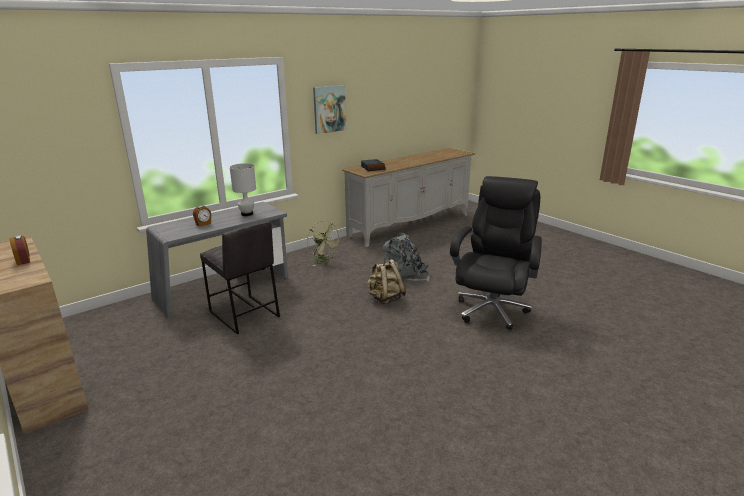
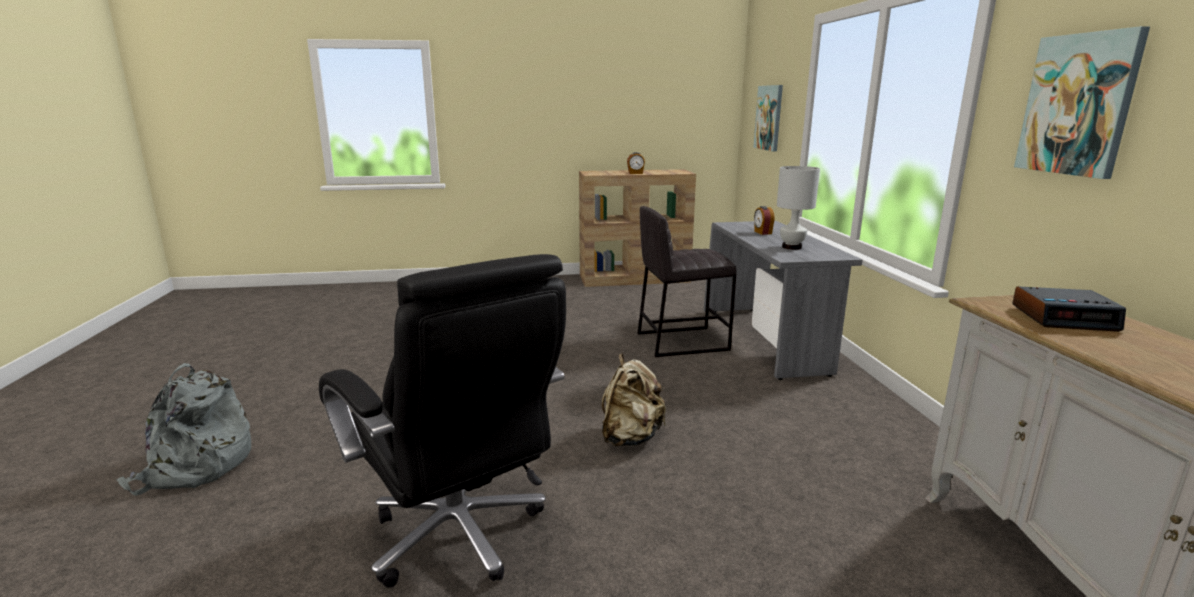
camera: 120 degrees right, 5 degrees down
(43, 156) = (769, 118): none -> picture
(324, 262) = (838, 423): green fan -> none
(404, 275) = (715, 493): grey backpack -> grey backpack (195, 467)

